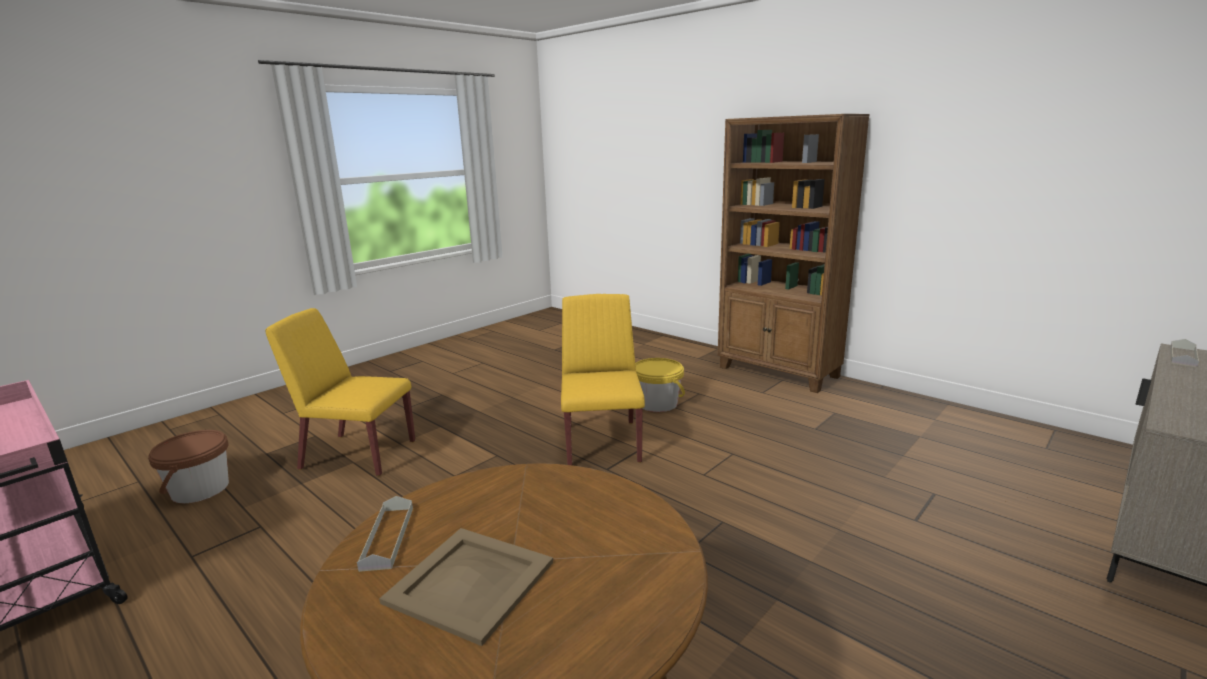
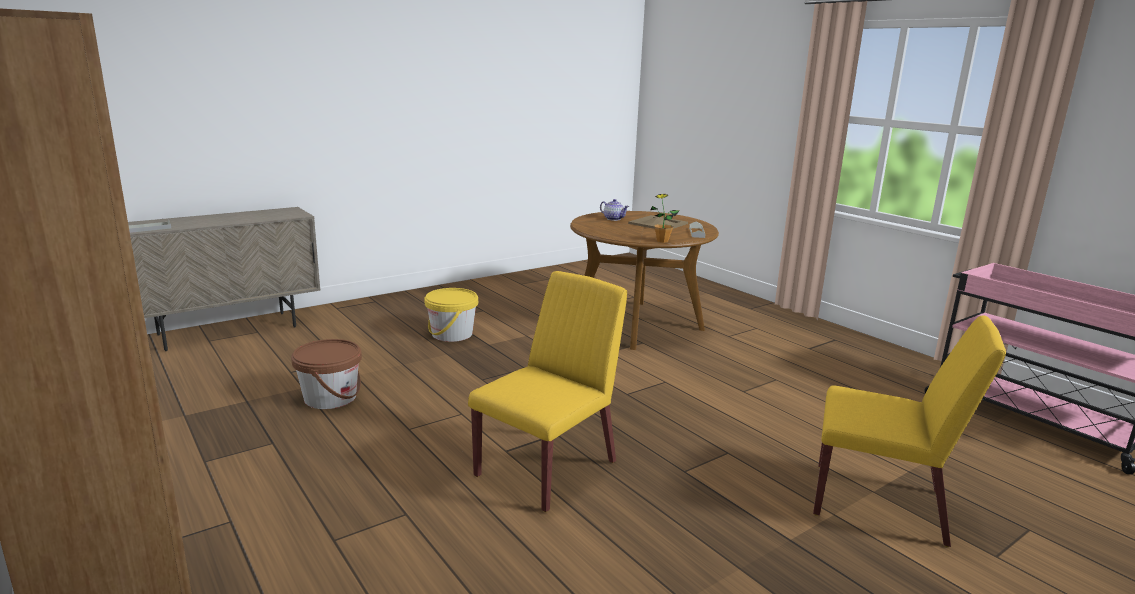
camera: 170 degrees left, 0 degrees up
(200, 489) = (1031, 482): brown bucket -> brown bucket (330, 398)
(482, 476) = (662, 241): none -> potted plant
(598, 593) = (613, 219): none -> teapot
(602, 442) = (547, 468): yellow chair -> yellow chair turned 150 degrees counterclockwise
(657, 403) = (424, 527): yellow bucket -> yellow bucket (452, 334)

